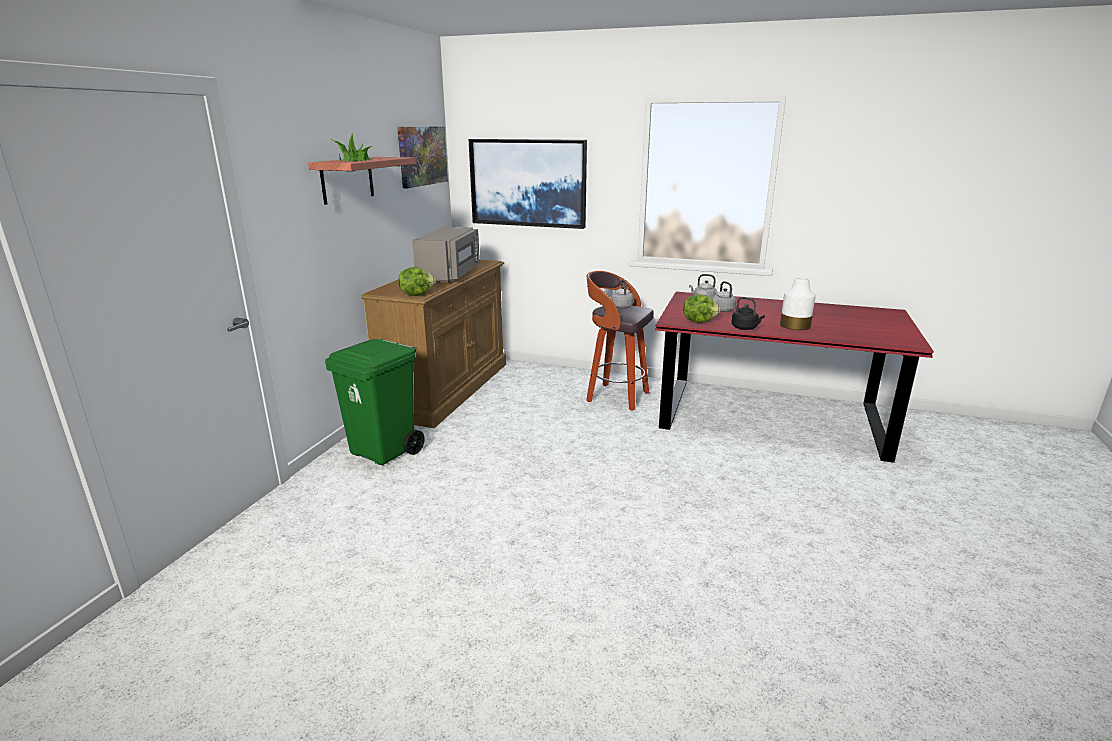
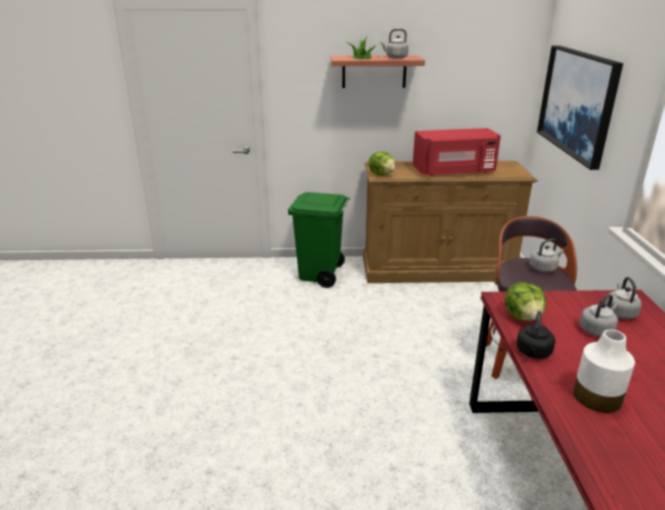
camera: 70 degrees right, 5 degrees up
(381, 158) = (395, 57): none -> grey kettle
(422, 156) = (493, 57): picture -> none
(450, 274) = (454, 171): grey microwave -> red microwave

